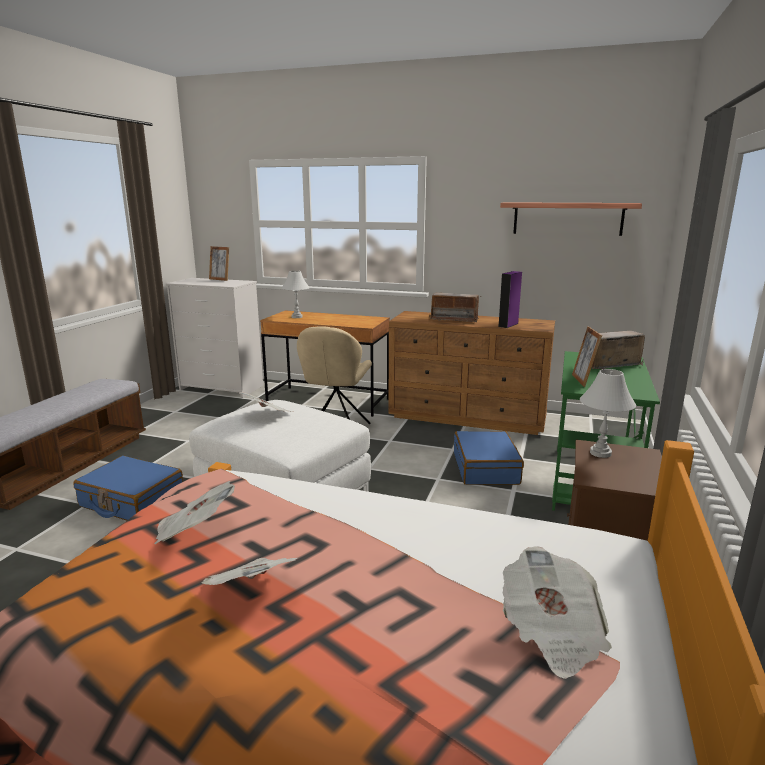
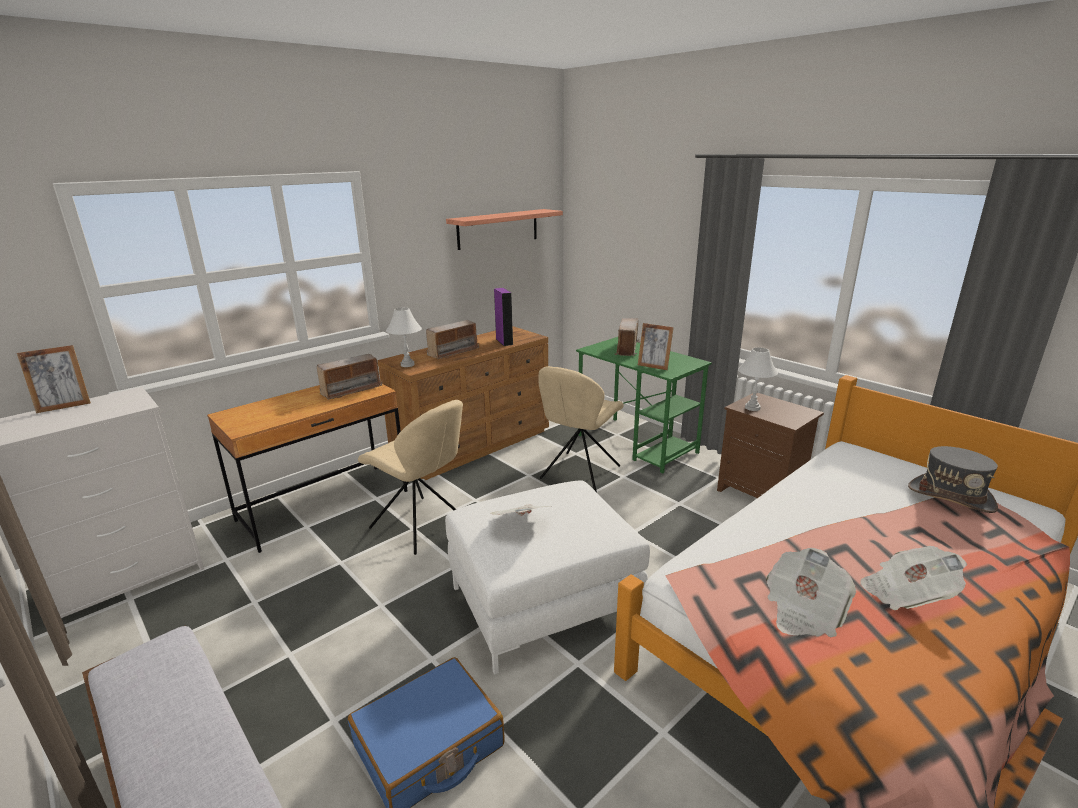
camera: 60 degrees left, 5 degrees up
(296, 317) = (263, 415): white table lamp -> white table lamp (407, 364)
(356, 321) = (351, 390): none -> radio
(486, 468) = (579, 474): blue suitcase -> beige chair
(552, 633) = (951, 497): newspaper -> grey hat

